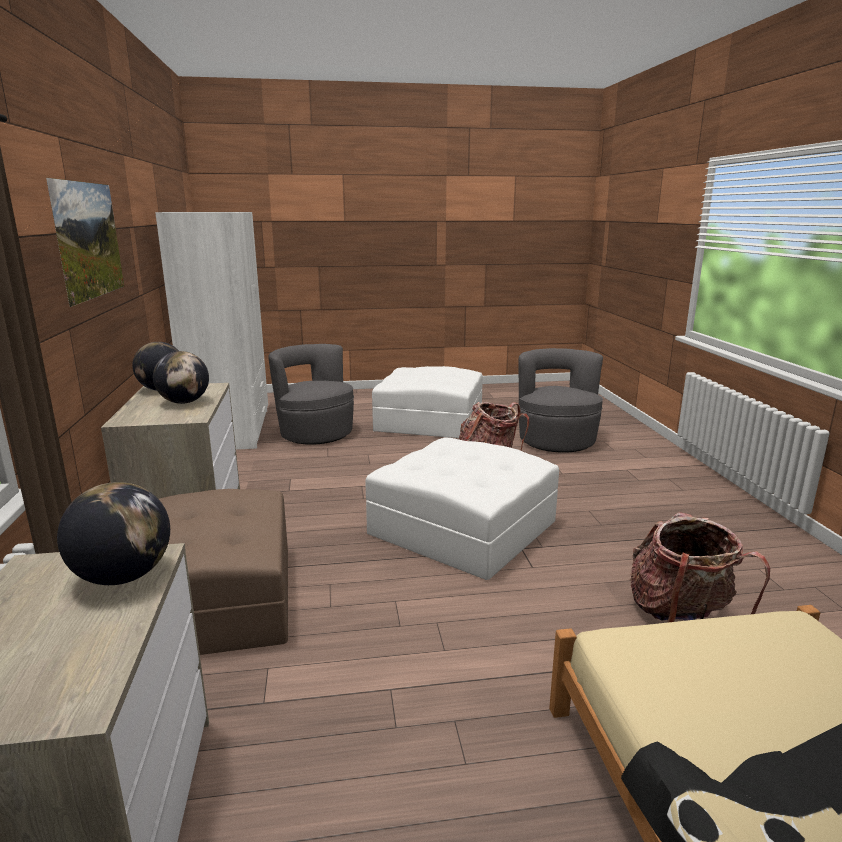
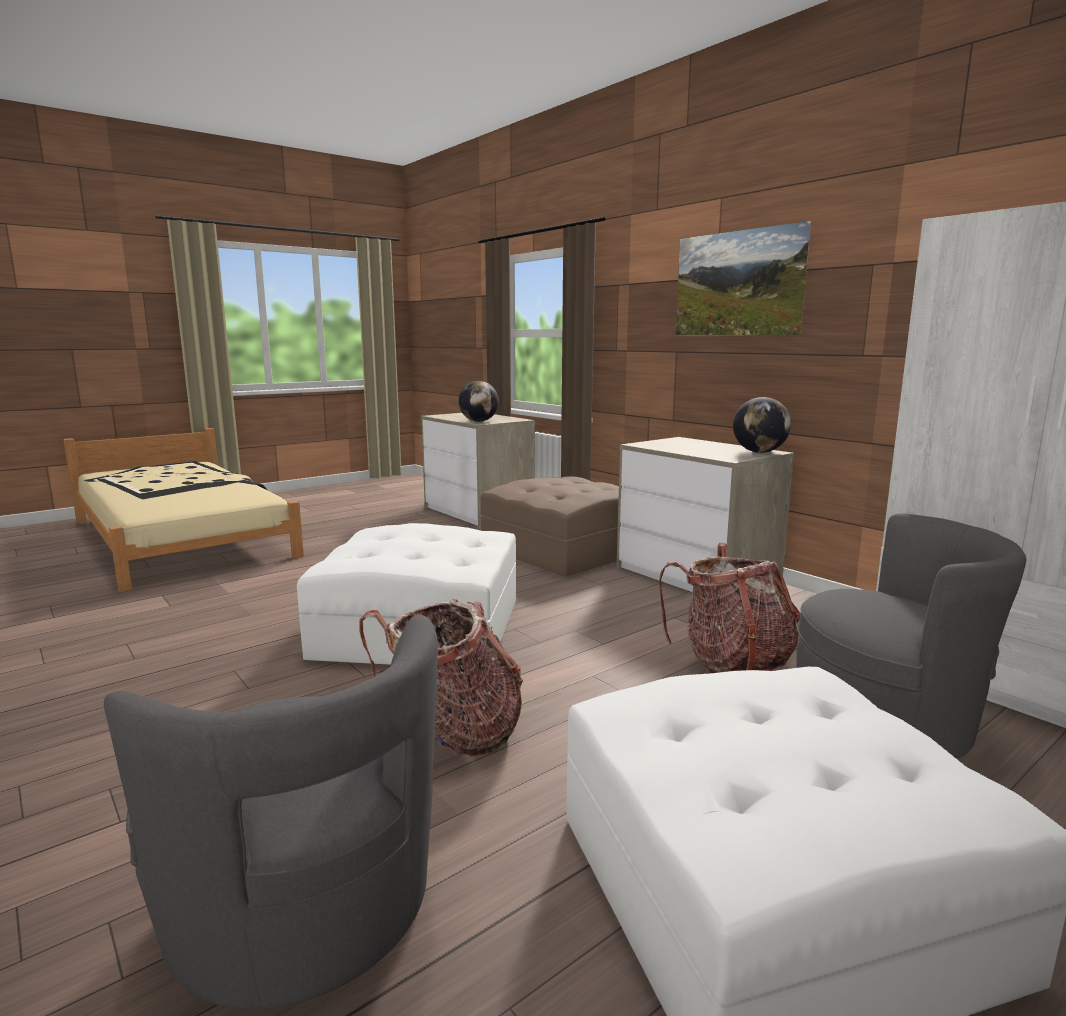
camera: 150 degrees right, 5 degrees down
(184, 402) = (693, 449): globe -> none
(681, 614) = (183, 608): backpack -> backpack (731, 664)

